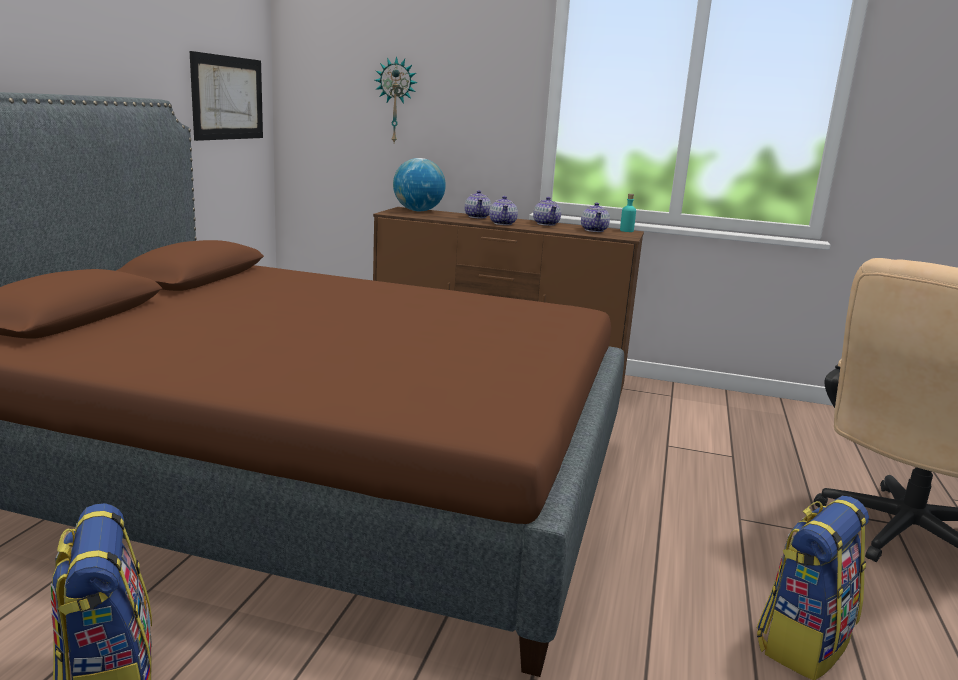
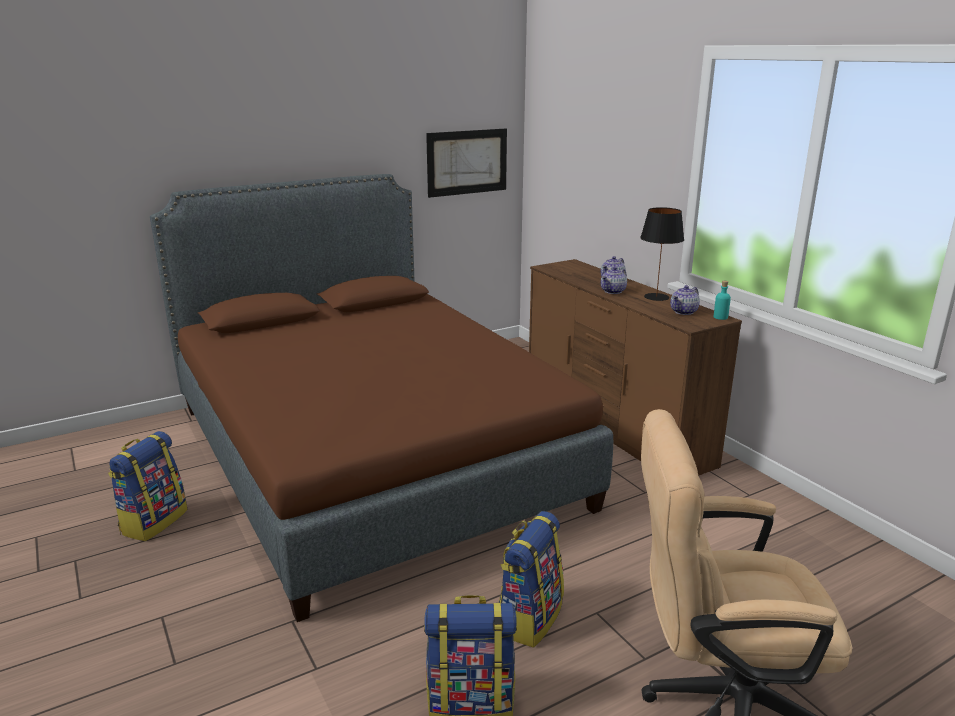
camera: 45 degrees right, 5 degrees up
(396, 101) = (590, 165): wall clock -> none
(418, 211) = (577, 266): globe -> none
(546, 224) = (657, 297): teapot -> black table lamp
(710, 548) = (529, 618): none -> backpack

